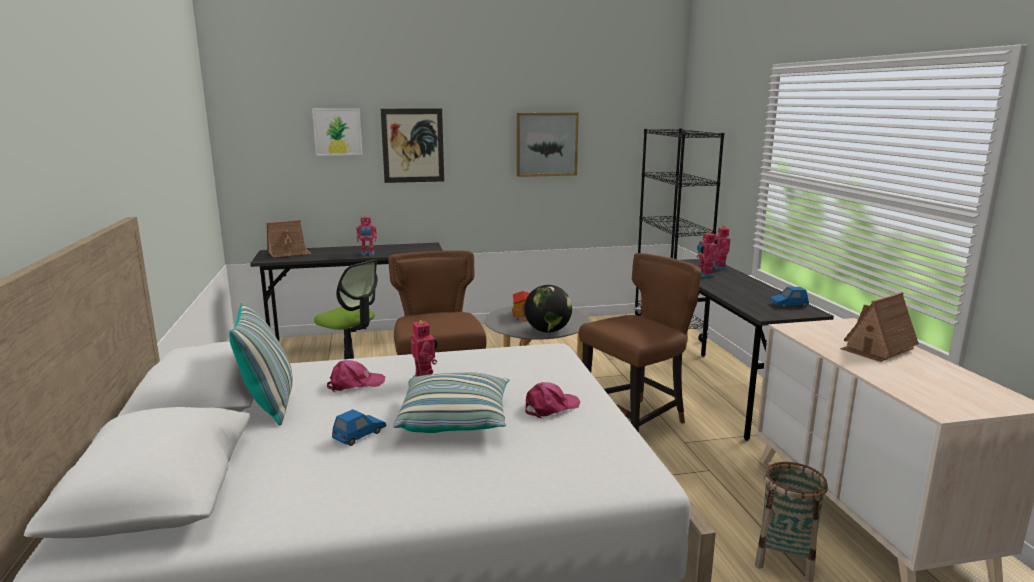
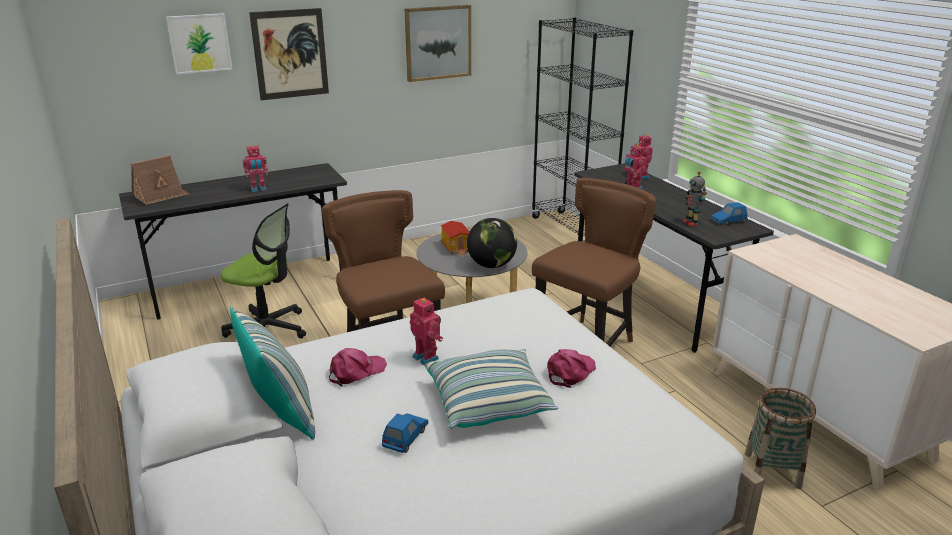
camera: 15 degrees left, 10 degrees up
(746, 303) = (691, 223): none -> toy robot
(877, 349) = (834, 270): toy house -> none

